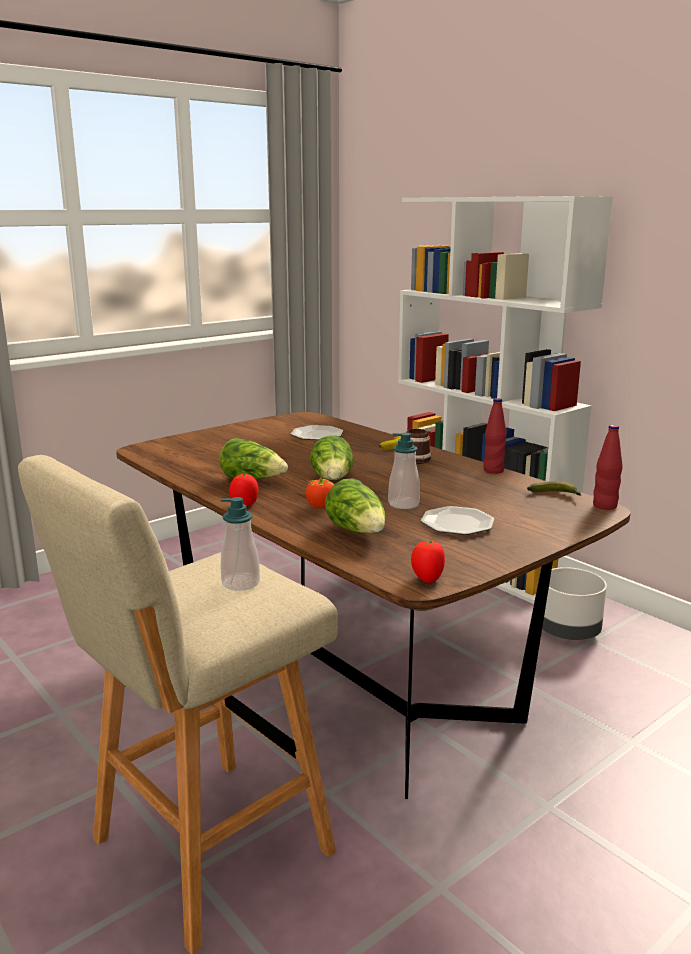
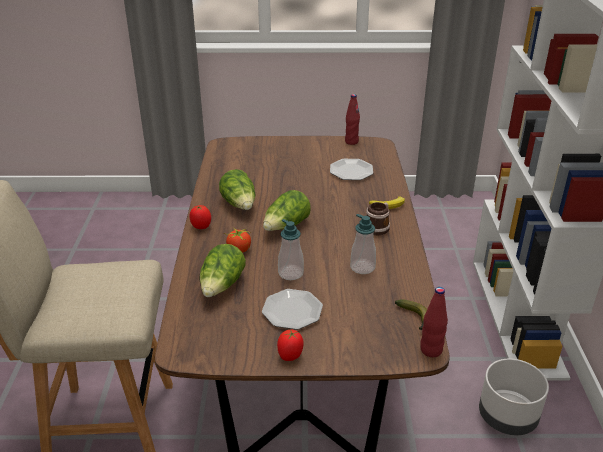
camera: 40 degrees right, 15 degrees up
(240, 583) = (112, 294): soap dispenser -> soap dispenser (362, 267)
(427, 579) = (191, 351): tomato -> tomato (290, 356)
(493, 470) = (413, 267): red bottle -> red bottle (351, 142)

